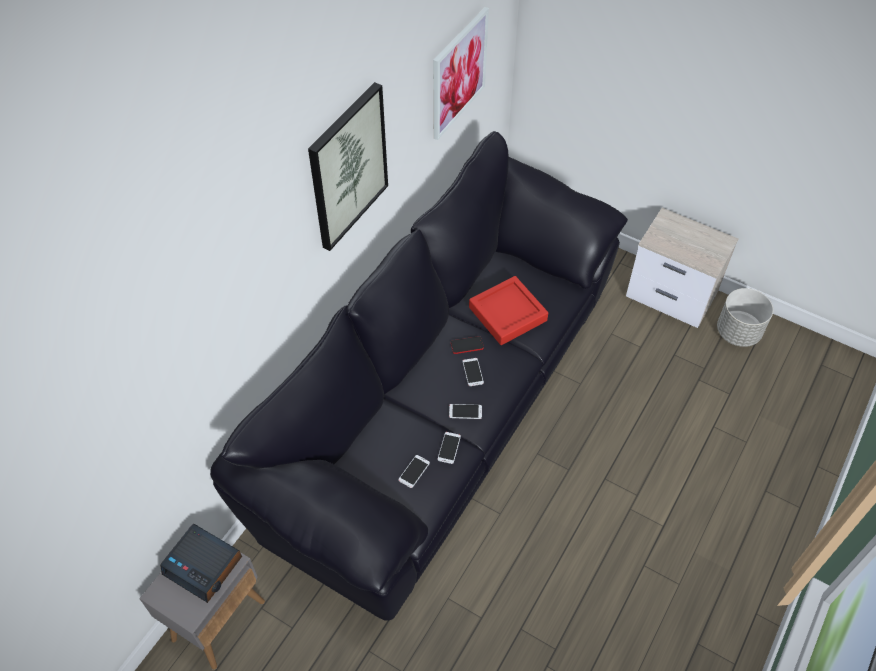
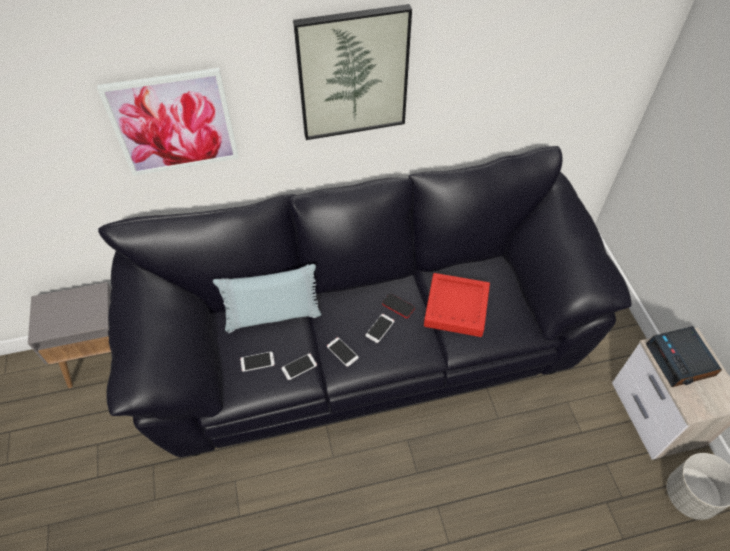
camera: 45 degrees right, 0 degrees up
(204, 565) = (81, 308): alarm clock -> alarm clock (680, 360)
(382, 429) = (272, 315): none -> blue pillow
(458, 73) = (549, 70): picture -> picture (173, 122)

